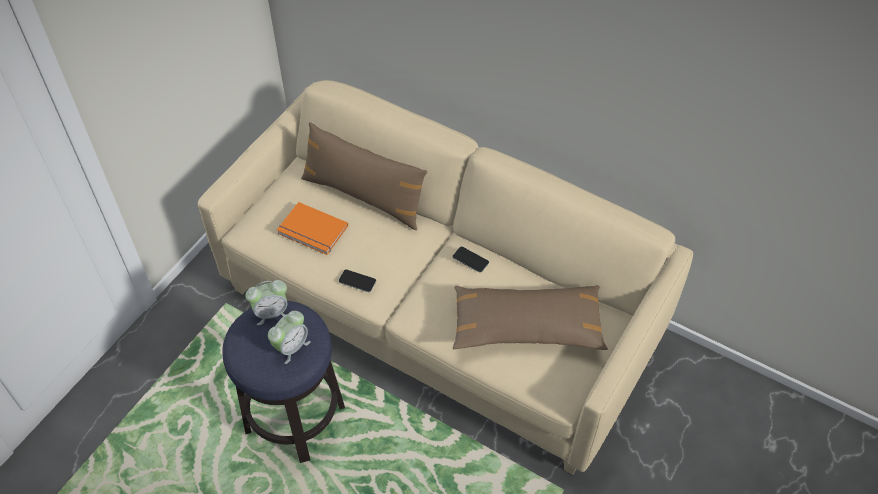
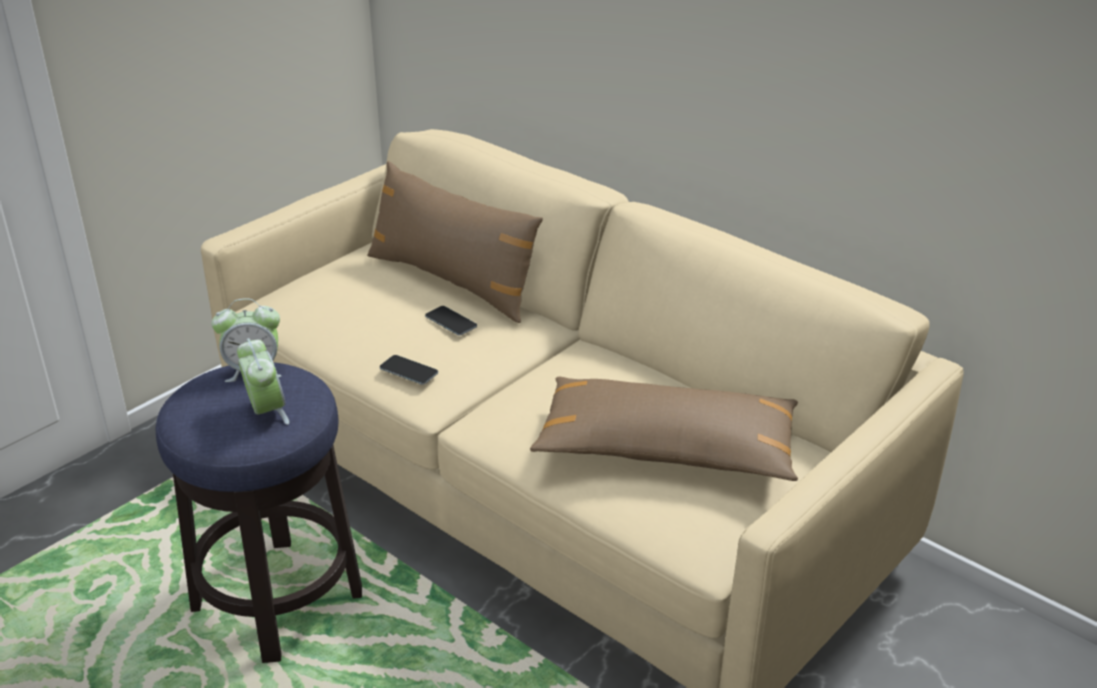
camera: 10 degrees right, 20 degrees down
(291, 347) = (266, 412): alarm clock -> alarm clock turned 75 degrees counterclockwise
(312, 231) = (360, 308): orange book -> none
(470, 259) = (594, 362): phone -> phone (451, 321)

